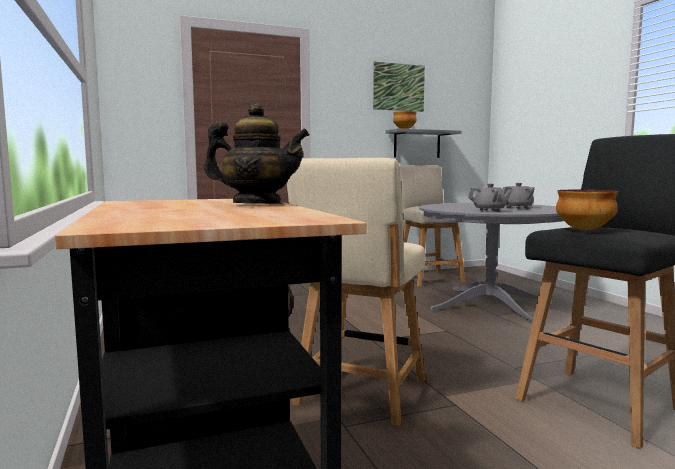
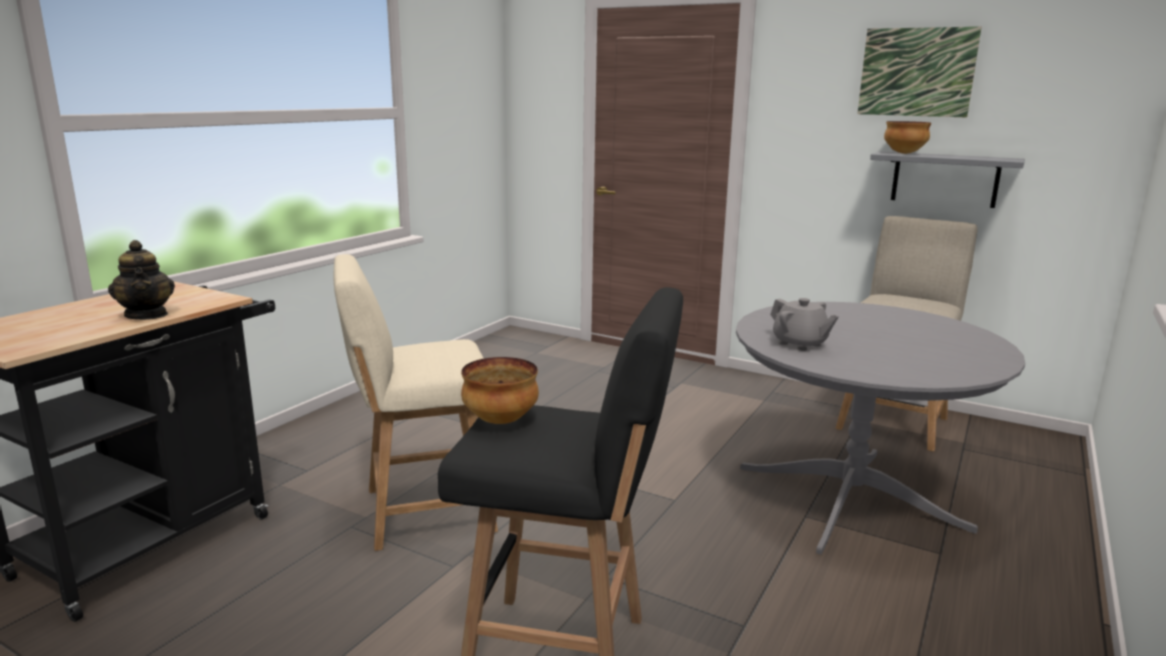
camera: 50 degrees right, 10 degrees up
(517, 208) = (894, 350): grey teapot -> none

